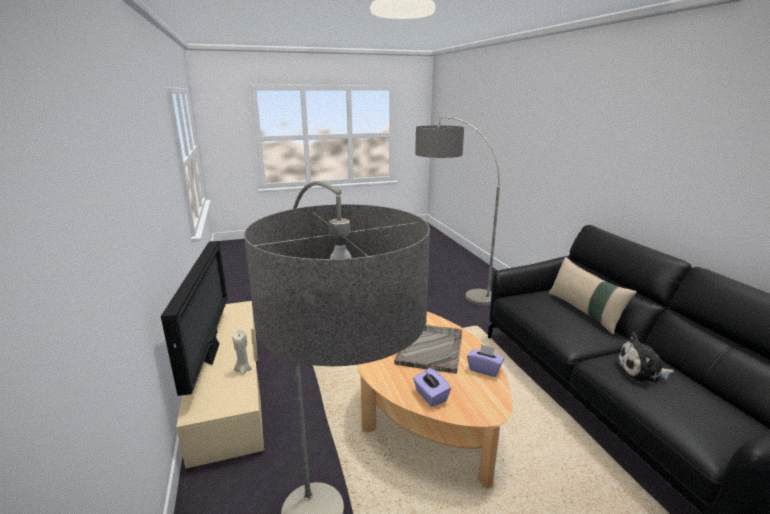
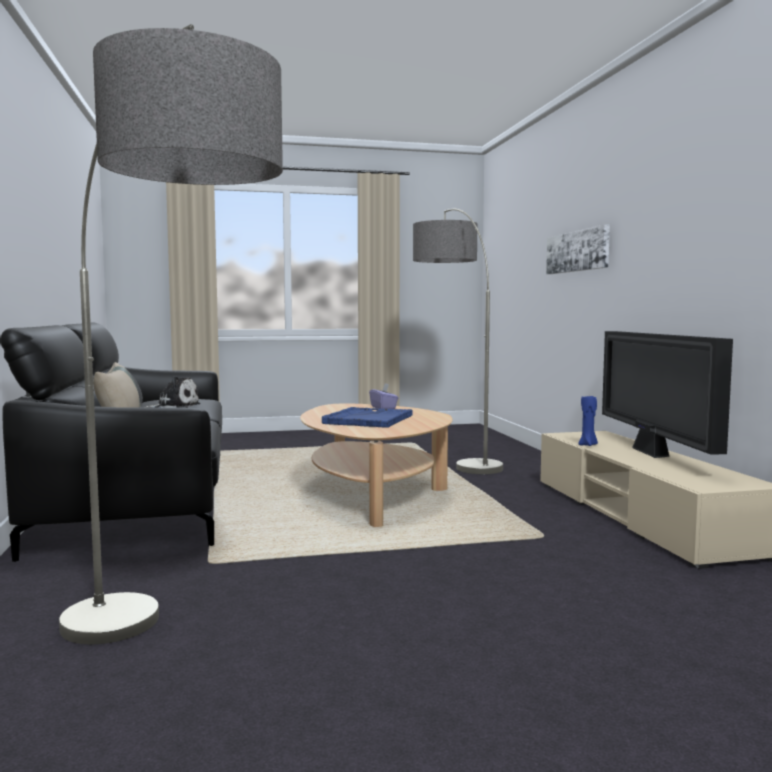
camera: 175 degrees left, 15 degrees down
(92, 263) = (578, 251): none -> picture
(243, 370) = (588, 445): beige candle -> blue candle
(430, 348) = (368, 419): grey tray -> blue tray
(484, 369) = (321, 413): purple tissue box -> none

